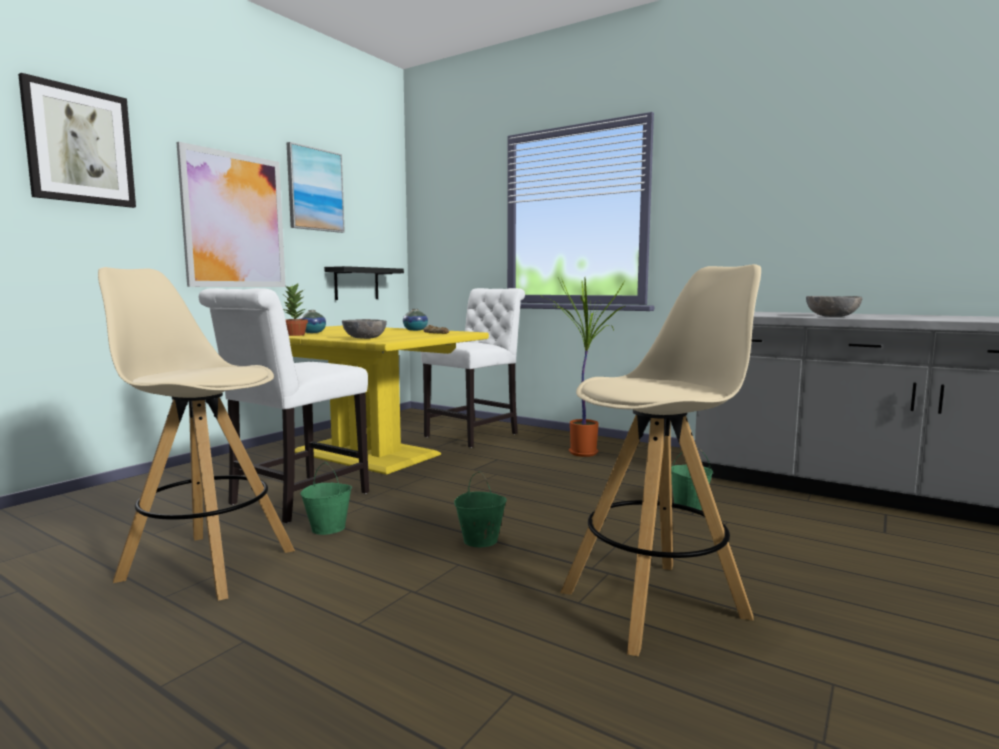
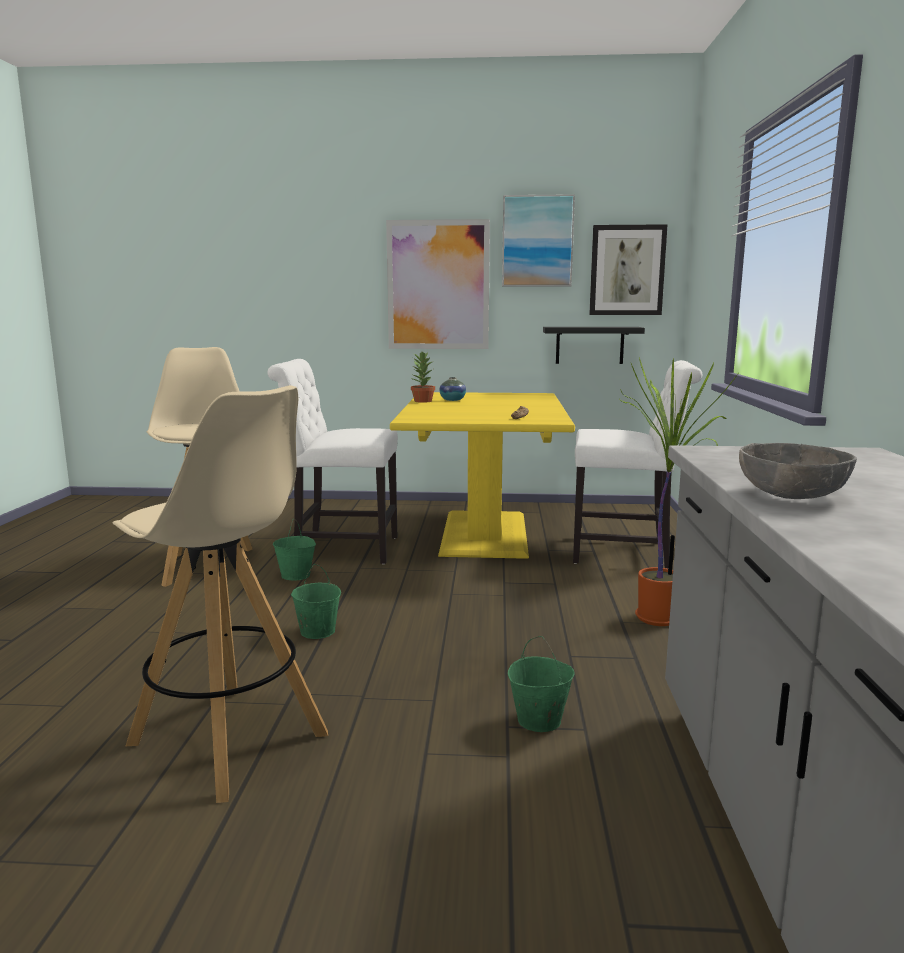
camera: 60 degrees right, 5 degrees up
(80, 145) = (312, 239): picture -> picture (627, 270)
(364, 338) = (425, 413): grey bowl -> none
(415, 330) = (540, 409): vase -> none

